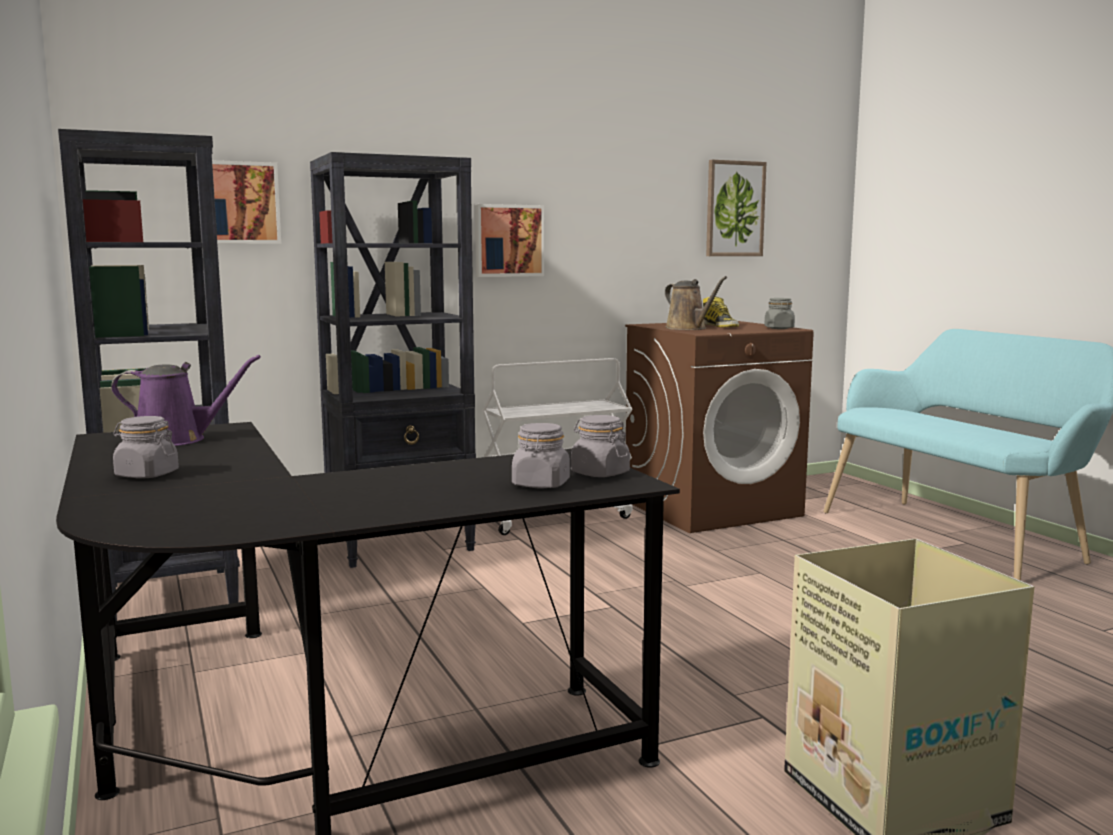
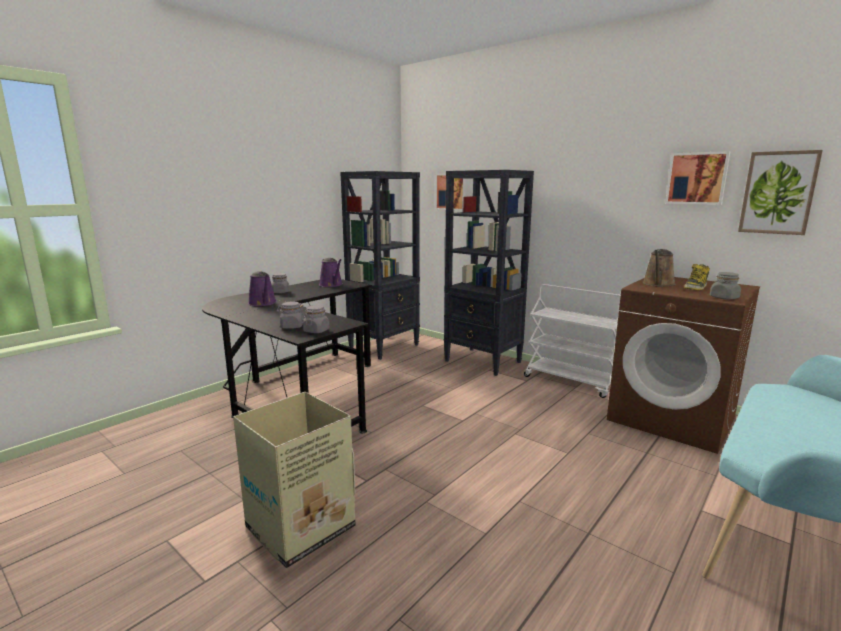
camera: 65 degrees right, 5 degrees up
(254, 492) = (263, 303): none -> purple watering can
(508, 240) = (575, 213): picture -> picture (697, 178)

